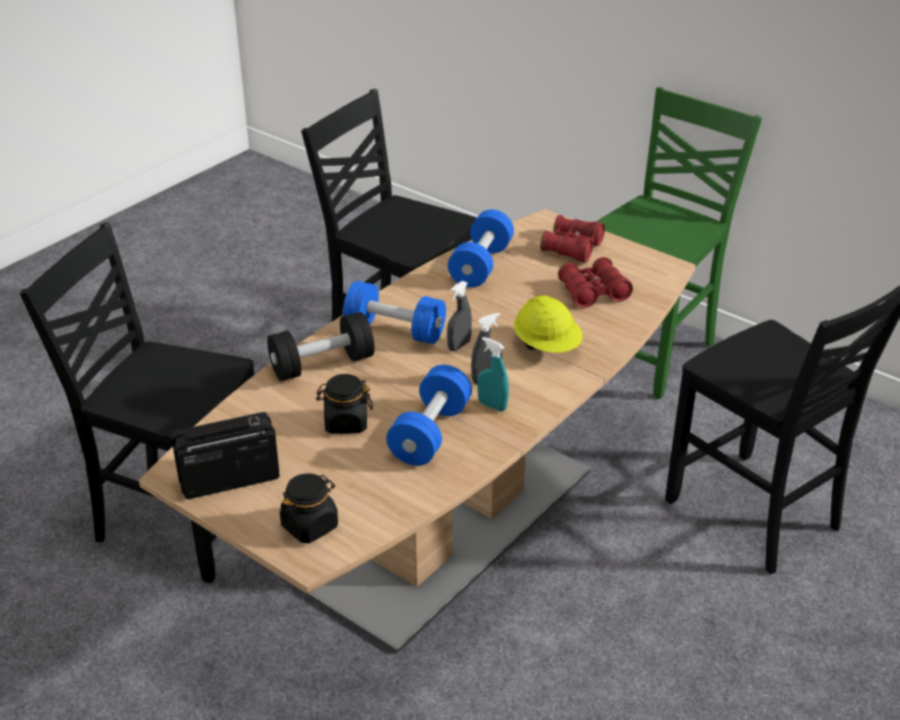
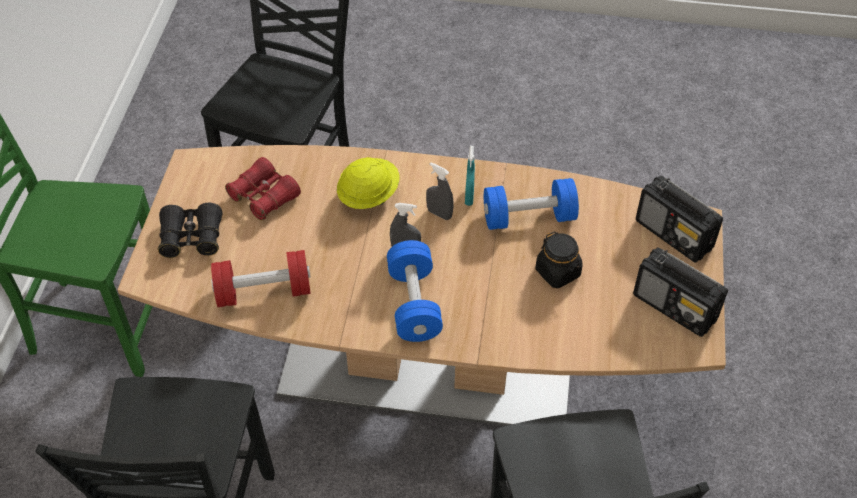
camera: 120 degrees left, 15 degrees up
(310, 526) = (674, 235): black jar -> radio
(322, 365) = (499, 328): black dumbbell -> none
(481, 265) = (264, 292): blue dumbbell -> red dumbbell
(572, 248) = (191, 238): red binoculars -> black binoculars

